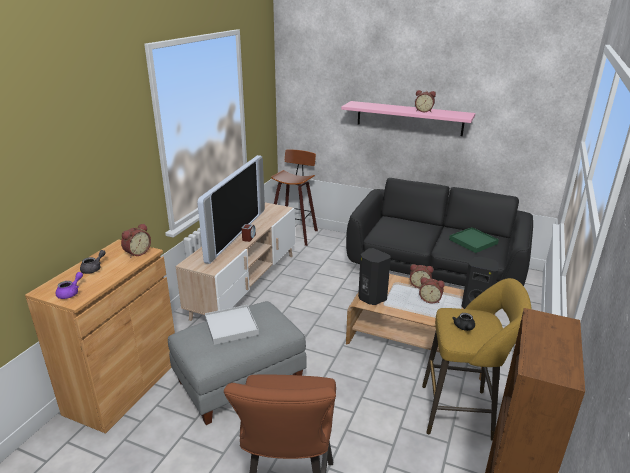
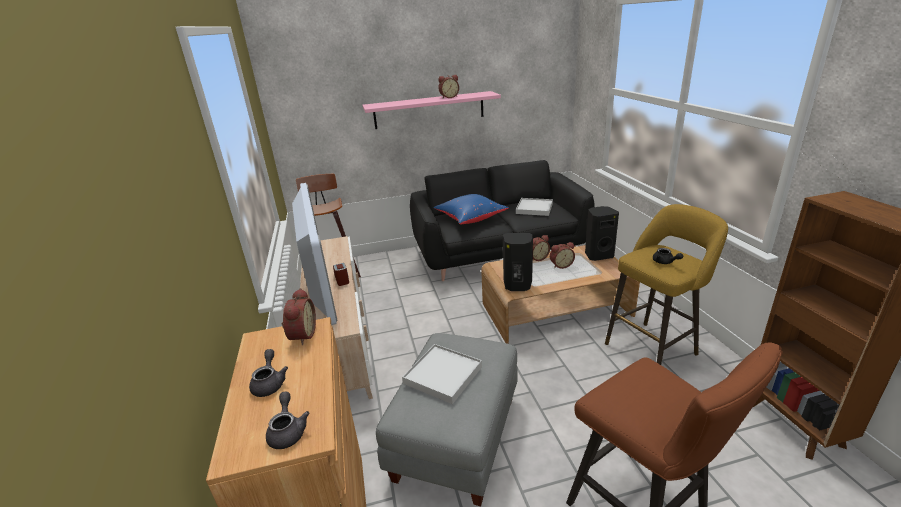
camera: 35 degrees left, 0 degrees up
(71, 293) = (288, 431): purple teapot -> grey teapot
(405, 229) = (470, 218): none -> blue pillow
(473, 241) = (534, 208): green tray -> white tray

